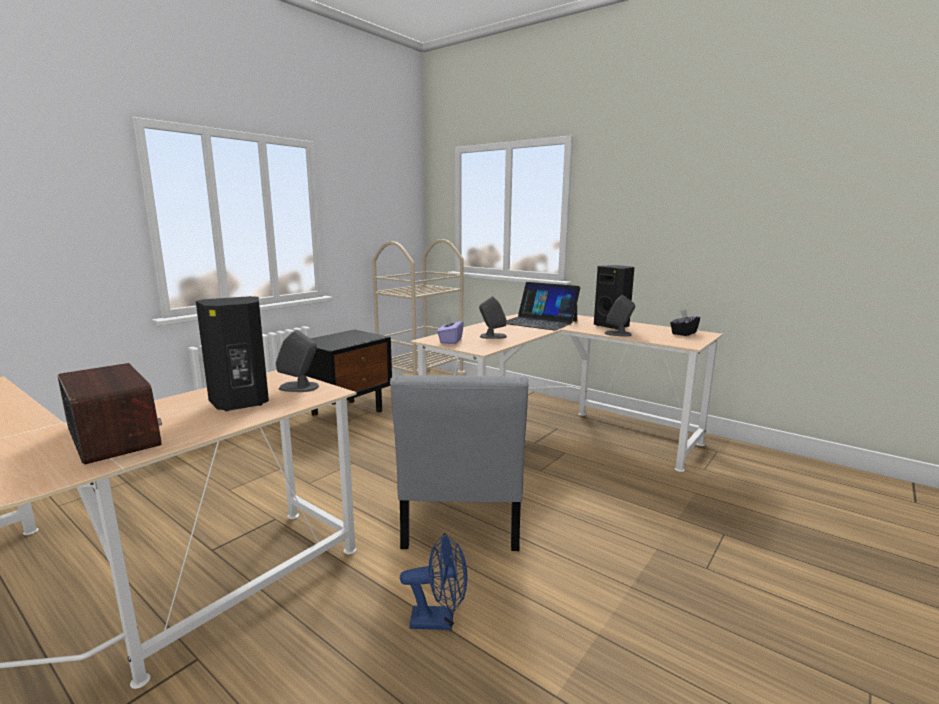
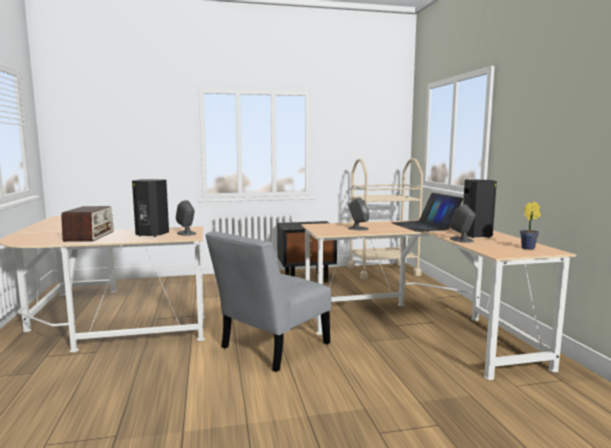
camera: 40 degrees right, 5 degrees down
(439, 620) = (188, 381): blue fan -> none
(450, 341) = (322, 227): purple tissue box -> none
(683, 333) = (529, 248): black tissue box -> potted plant

